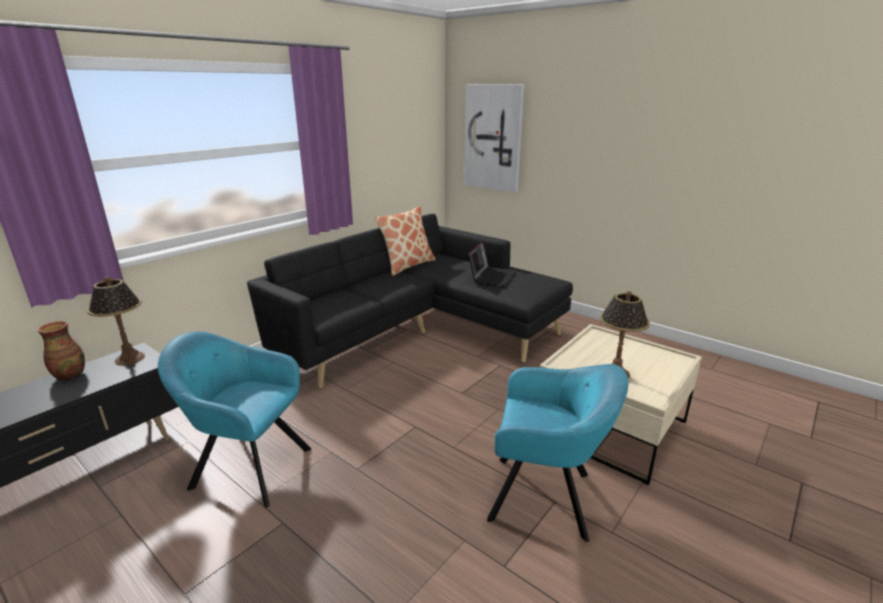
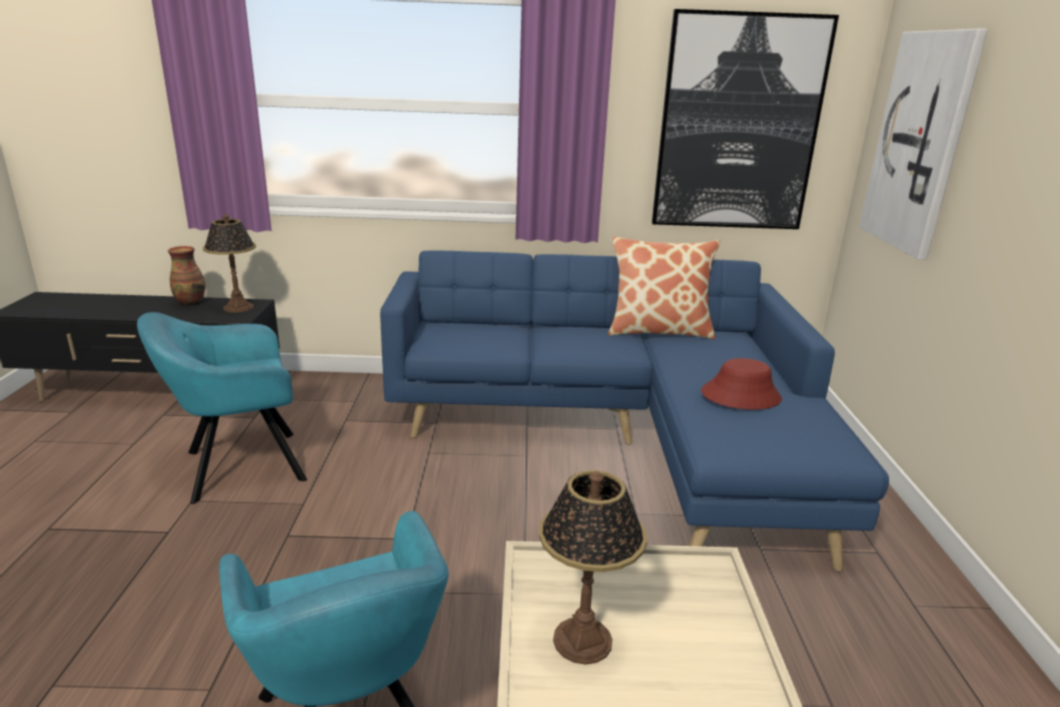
camera: 50 degrees right, 0 degrees up
(247, 467) = (239, 467): turquoise armchair -> turquoise armchair turned 90 degrees counterclockwise
(399, 139) = (738, 124): none -> picture
(424, 333) = (628, 444): black sofa -> blue sofa
(491, 277) = (740, 395): laptop -> red hat

